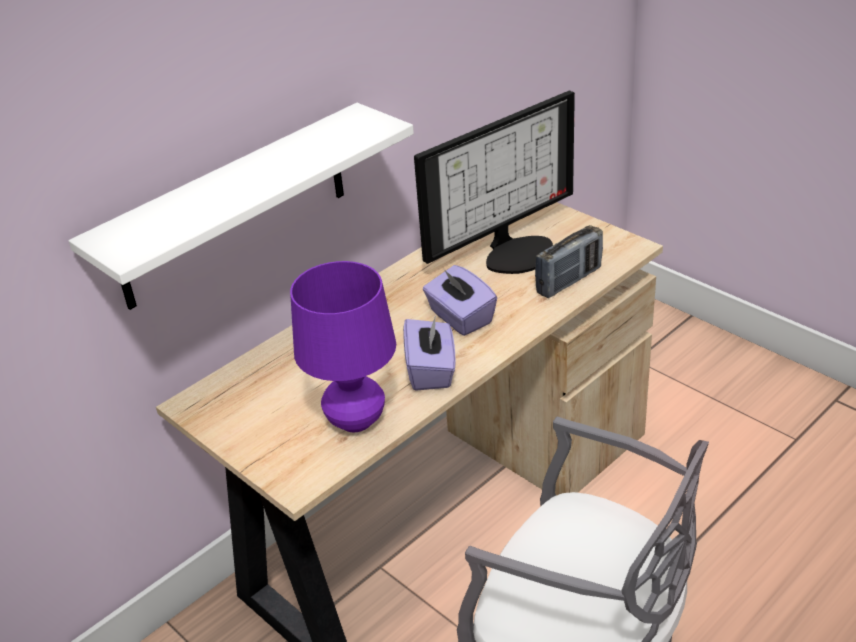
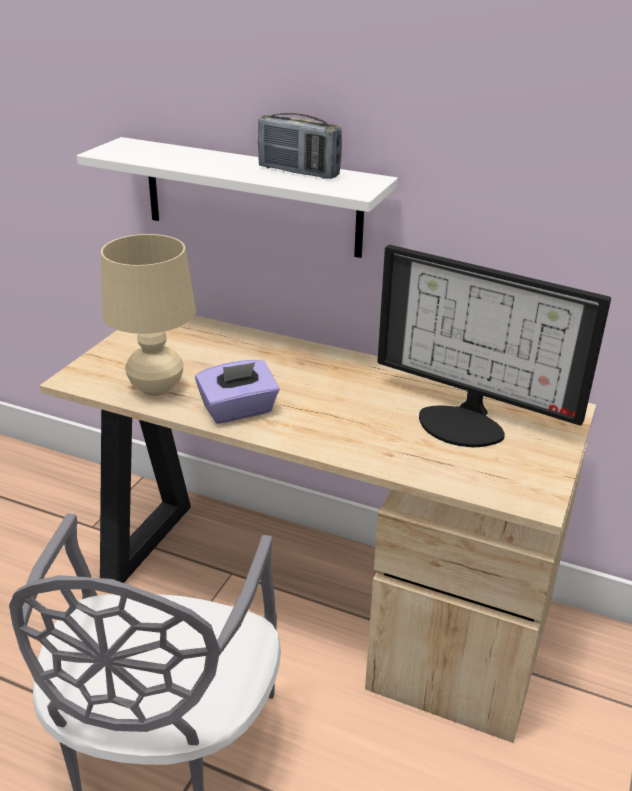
camera: 65 degrees right, 5 degrees down
(355, 421) = (156, 387): purple table lamp -> beige table lamp
(460, 318) = (328, 411): purple tissue box -> none
(569, 281) = (434, 466): radio -> radio (298, 172)

